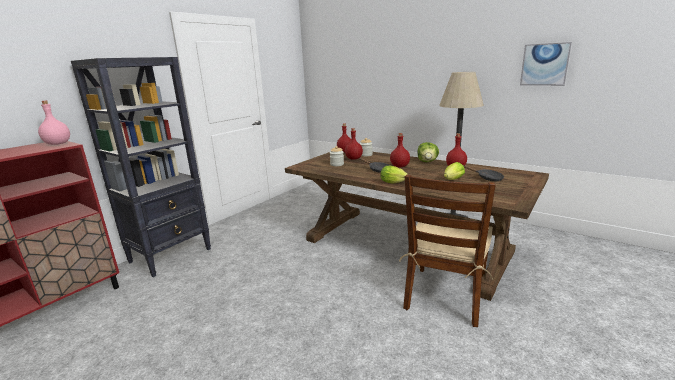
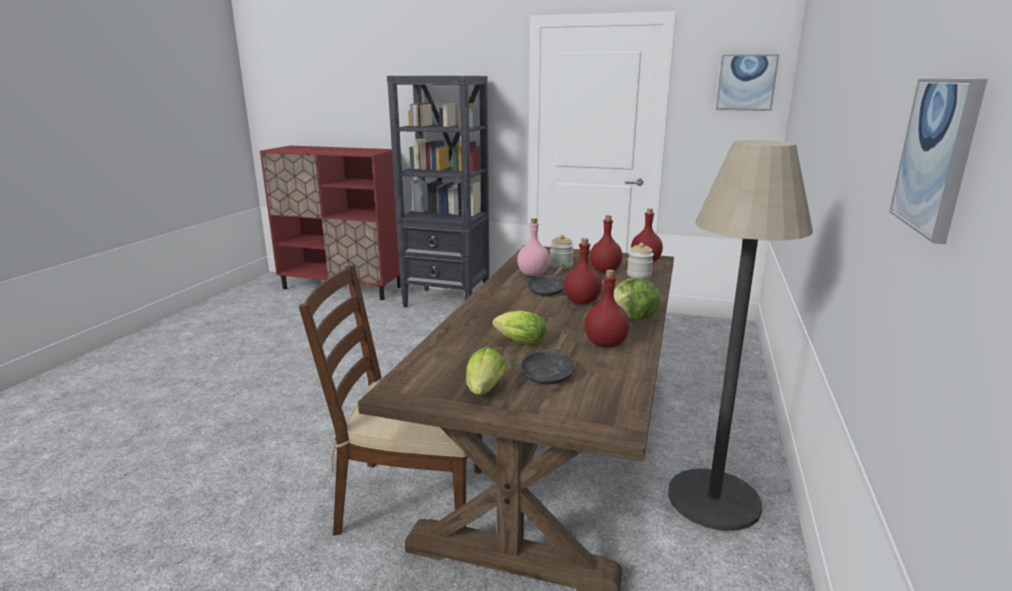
camera: 70 degrees right, 0 degrees up
(57, 144) = (375, 151): pink bottle -> pink bottle (533, 274)
(288, 60) = (746, 82): none -> picture
(394, 183) = (482, 304): lettuce -> lettuce (484, 392)

